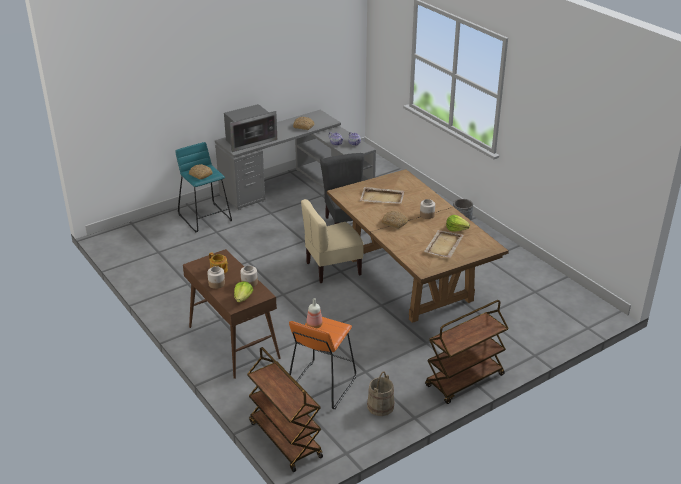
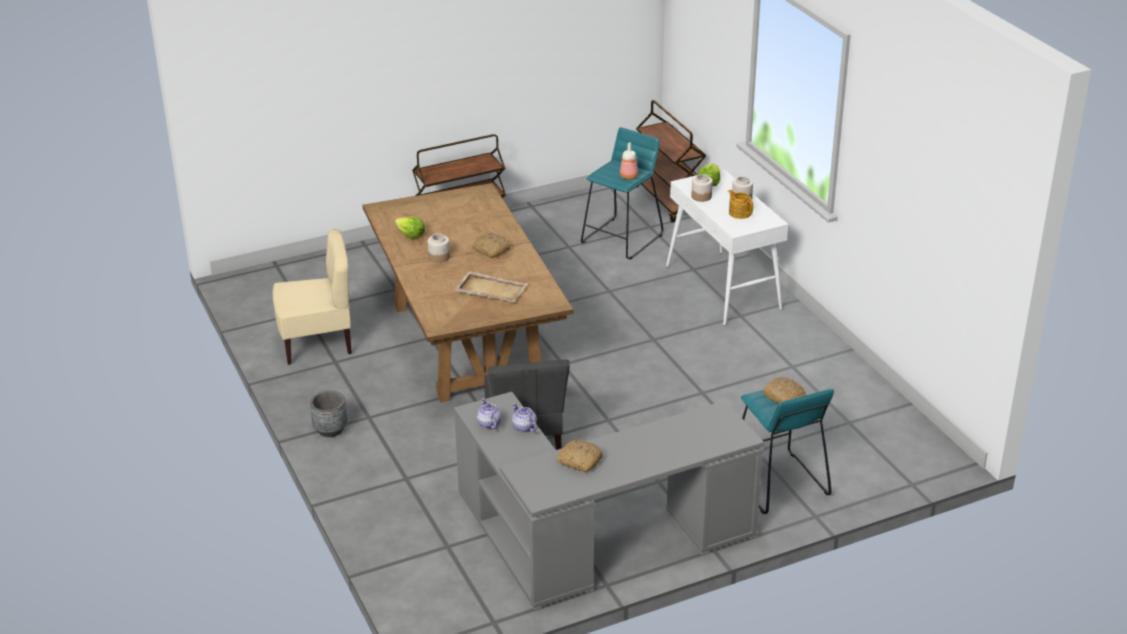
camera: 170 degrees left, 0 degrees up
(233, 342) = (723, 288): brown console table -> white console table
(249, 140) = (694, 432): microwave -> none
(321, 385) = (622, 239): orange stool -> turquoise stool
(333, 268) = (573, 369): beige chair -> beige chair (317, 343)
(380, 406) = (563, 217): beige bucket -> none
(443, 245) = (441, 216): beige tray -> none

